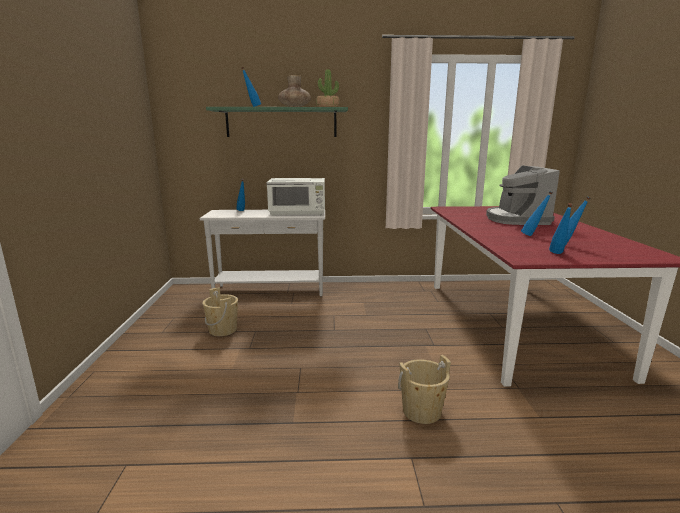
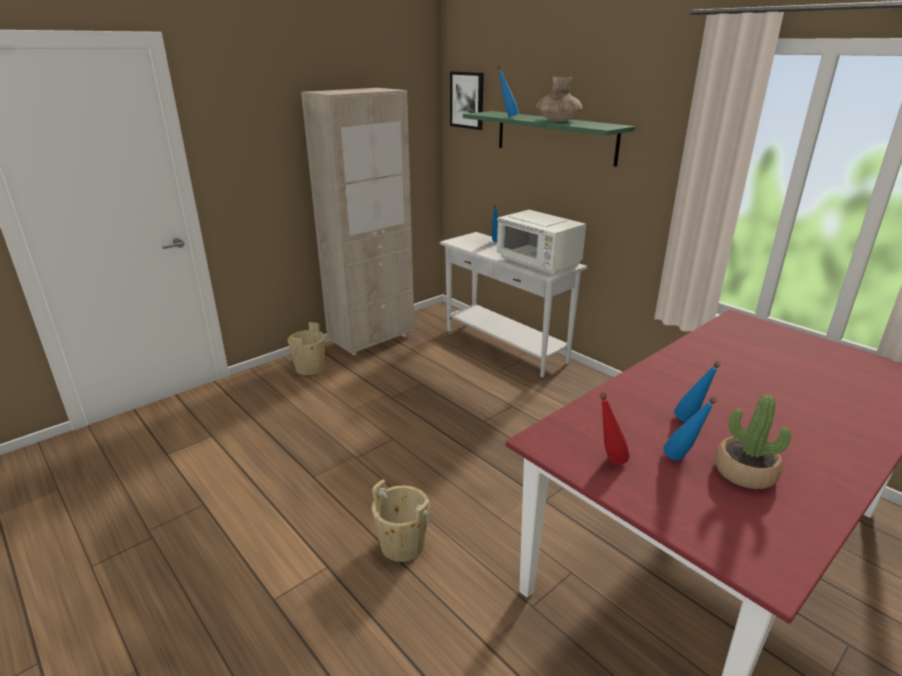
camera: 50 degrees right, 10 degrees up
(159, 324) = (372, 340): none -> beige cabinet
(184, 101) = (467, 100): none -> picture
(223, 330) = (402, 369): beige bucket -> beige bucket (310, 368)
(327, 107) = (594, 125): potted plant -> potted plant (744, 472)
(516, 219) = (782, 387): coffee machine -> none
(558, 254) = (608, 463): blue bottle -> red bottle

